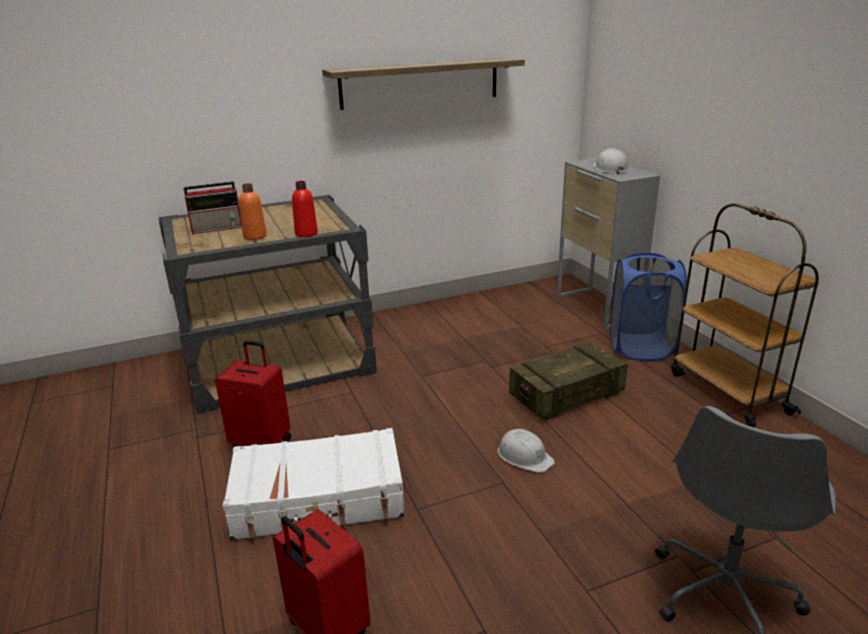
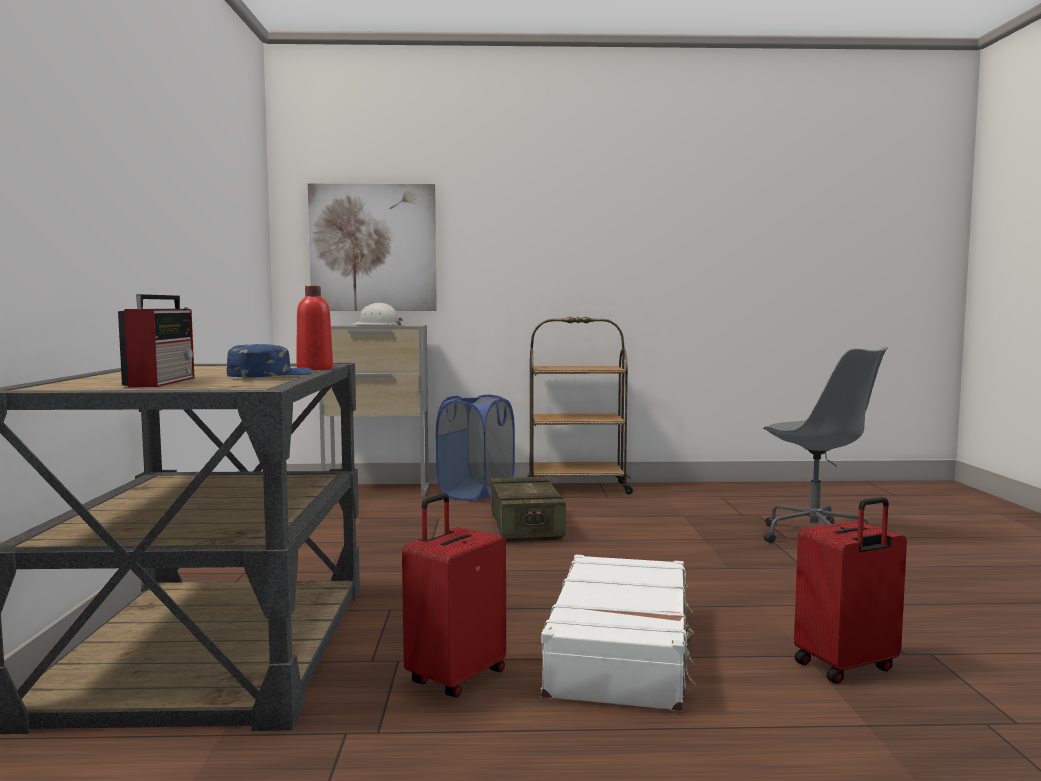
camera: 70 degrees left, 20 degrees down
(255, 236) = (269, 375): orange bottle -> blue cap
(420, 83) = (194, 212): shelf -> none
(524, 456) = (612, 555): white hard hat -> none
(639, 90) = (373, 248): none -> picture

